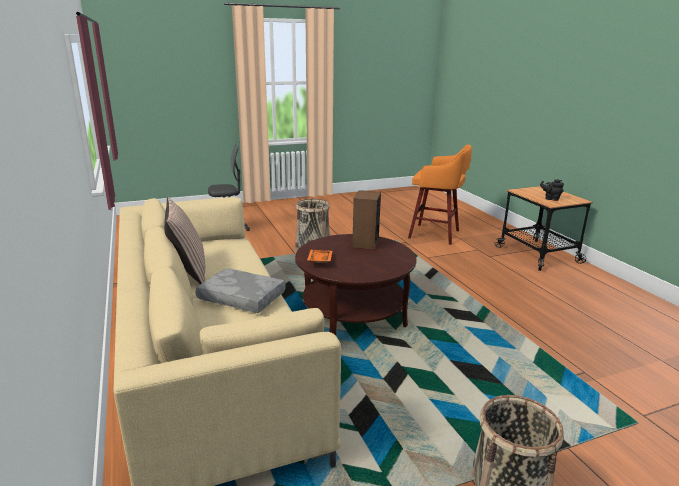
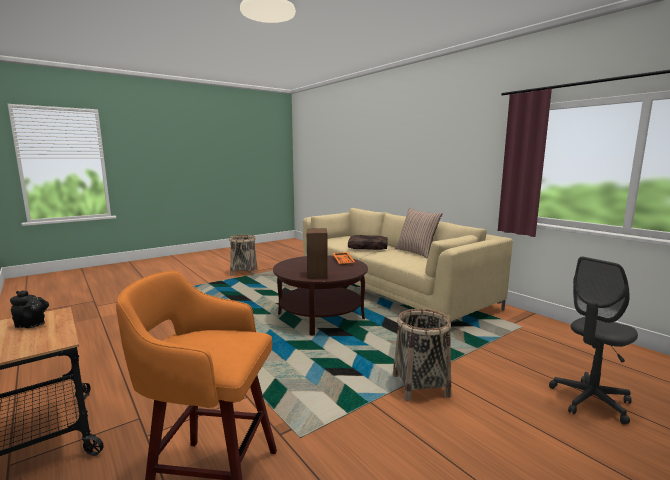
camera: 165 degrees right, 10 degrees down
(240, 299) = (368, 247): grey pillow -> brown pillow

